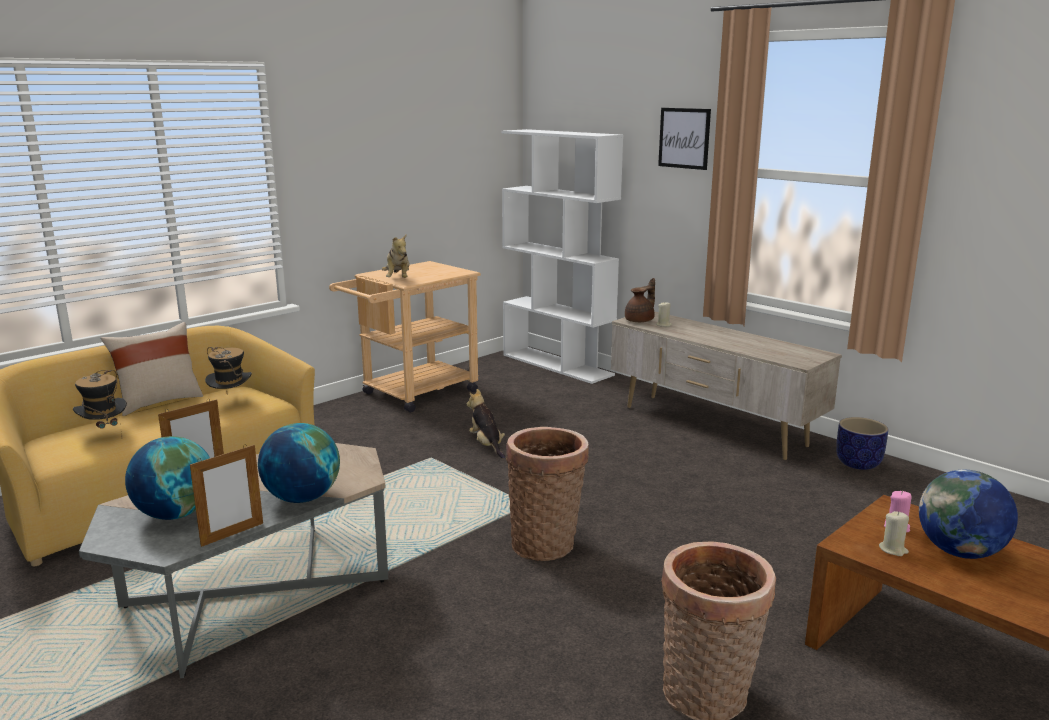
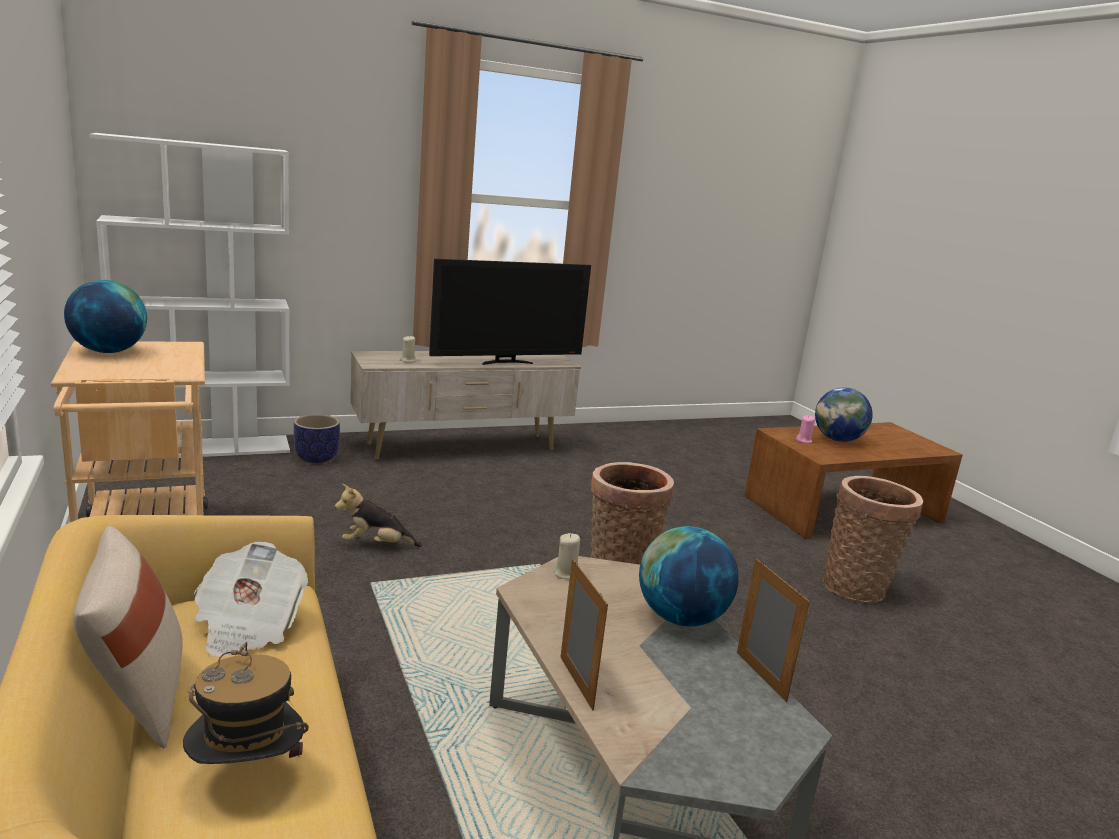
camera: 70 degrees left, 0 degrees up
(176, 514) = (688, 712): globe -> globe (108, 351)
(231, 402) = (248, 625): hat -> newspaper
(398, 279) = (151, 372): plush toy -> none
(640, 320) = (380, 361): brown teapot -> none
(684, 138) = (365, 158): picture -> none
(741, 347) = (506, 362): none -> television
(859, 463) = (580, 435): planter -> planter (317, 458)
(893, 550) = (832, 451): beige candle -> beige candle (566, 573)

